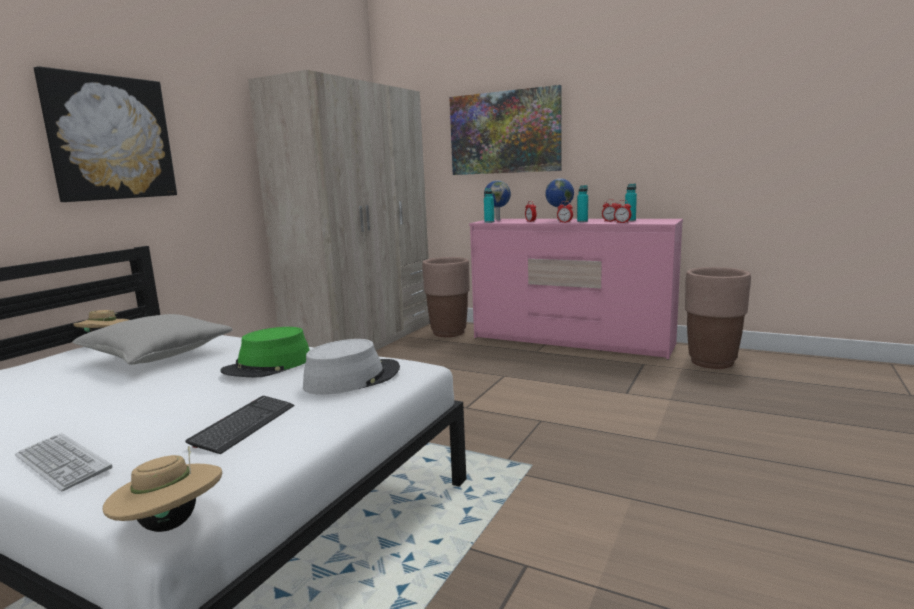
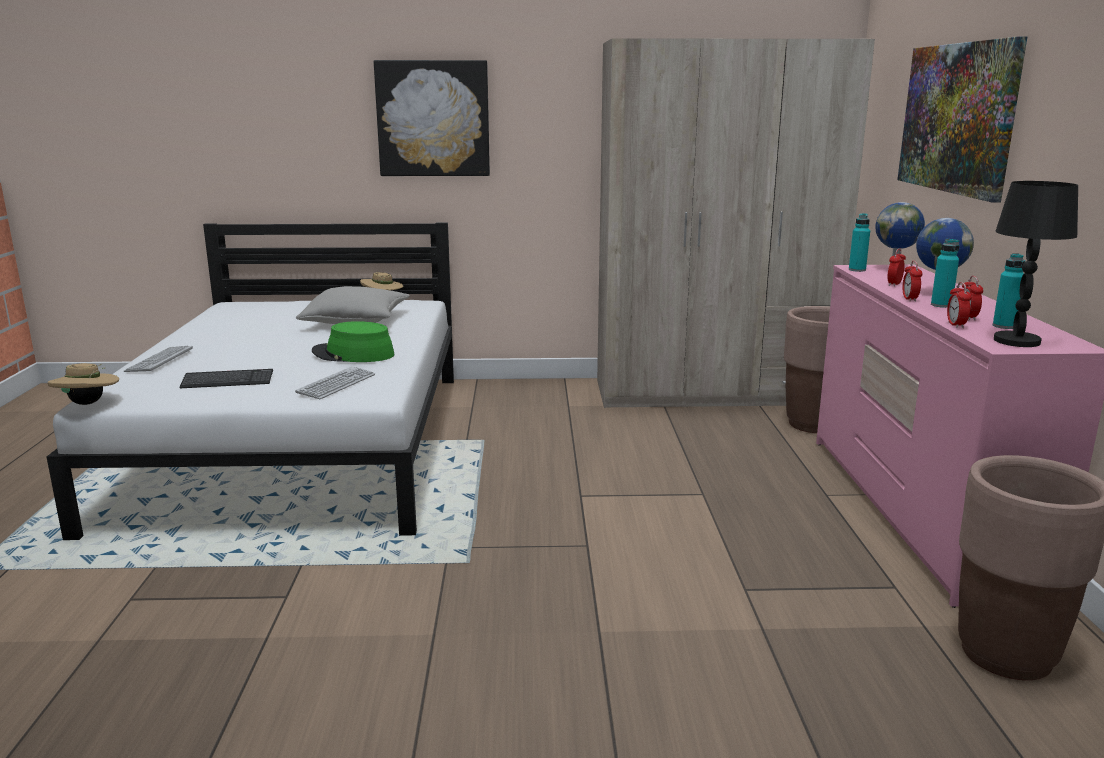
camera: 60 degrees right, 5 degrees up
(352, 378) = (336, 384): grey hat -> keyboard
(656, 221) = (1016, 341): none -> black table lamp

